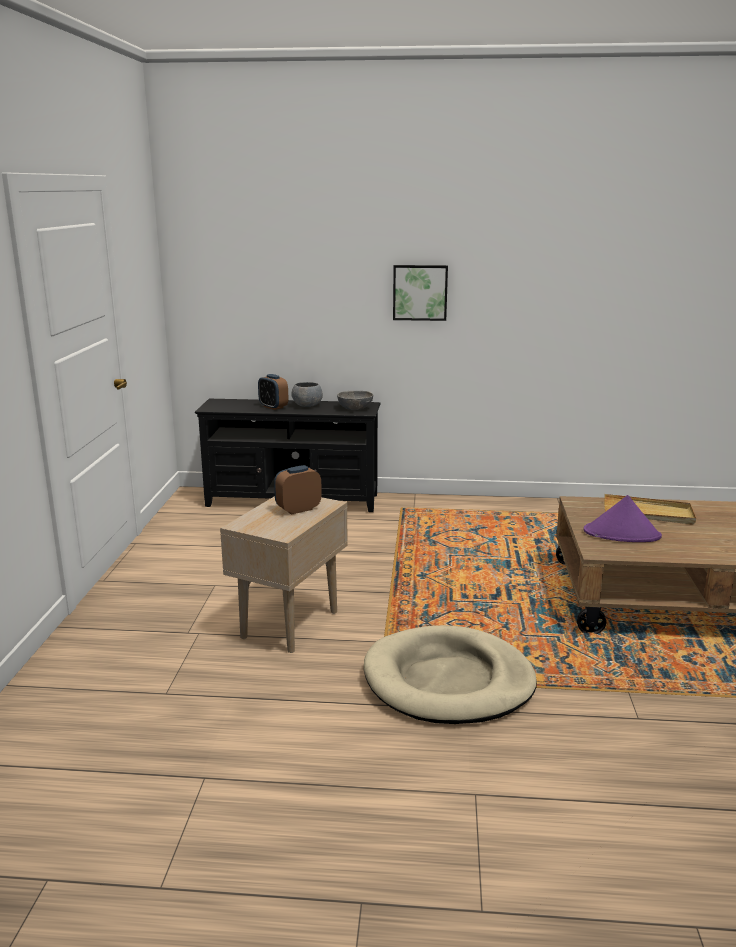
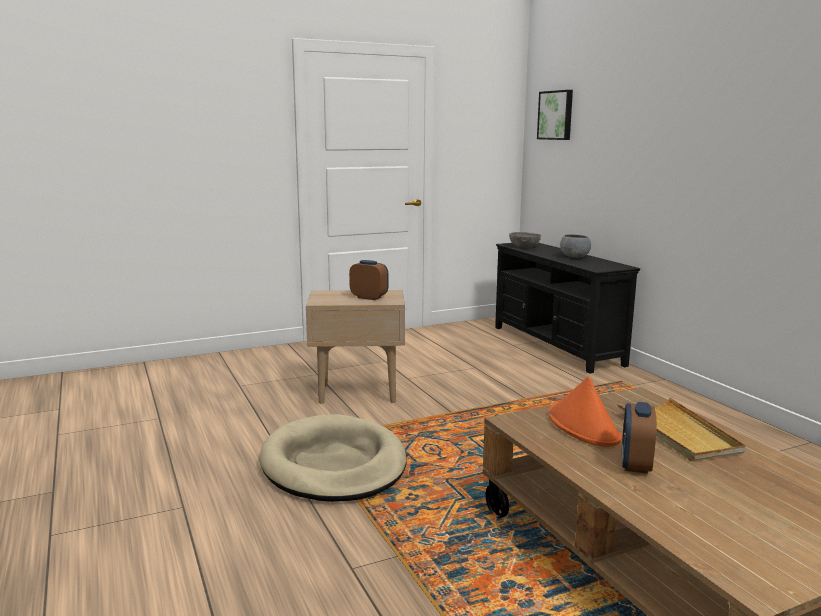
camera: 60 degrees right, 5 degrees down
(273, 407) = (549, 252): alarm clock -> alarm clock (635, 464)
(355, 408) = (601, 266): grey bowl -> grey bowl (524, 247)
(420, 292) = (689, 152): picture -> picture (556, 115)
(622, 534) = (583, 426): purple hat -> orange hat

